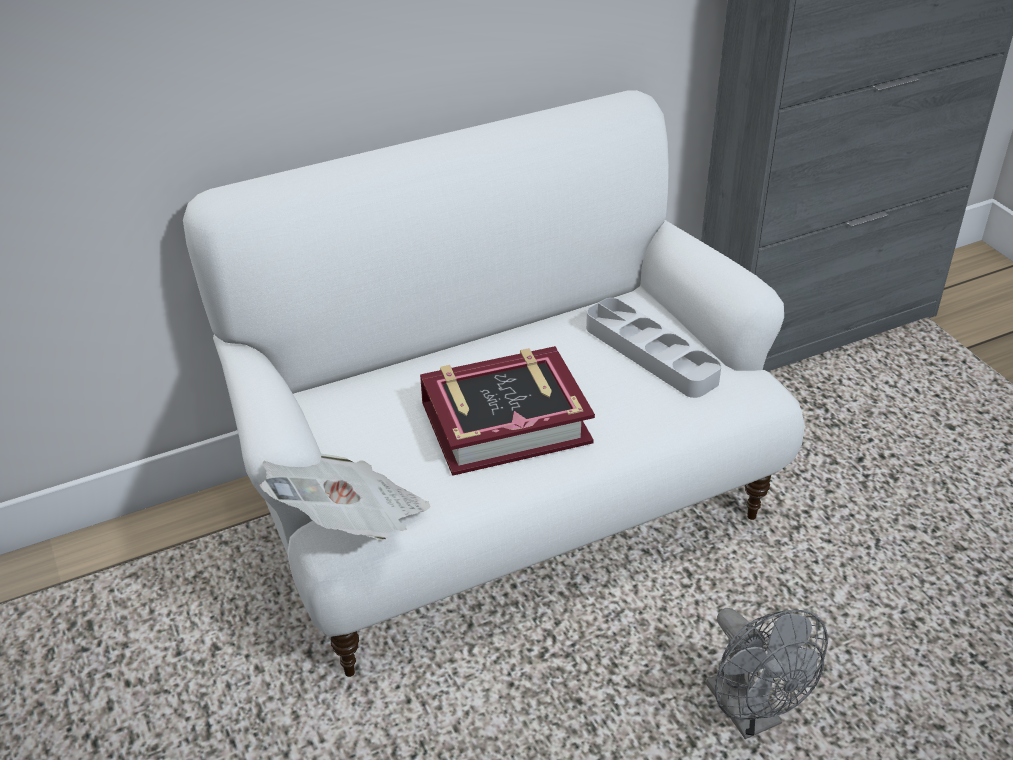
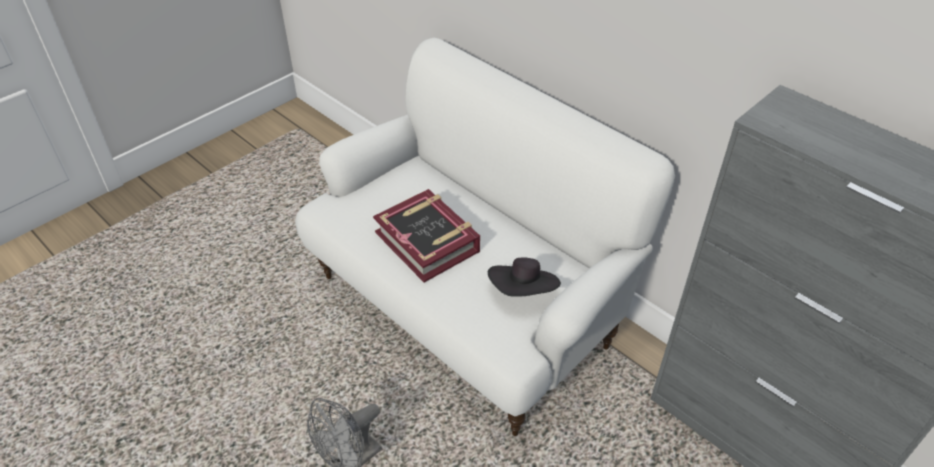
camera: 70 degrees right, 5 degrees up
(351, 522) = (329, 206): newspaper -> none
(650, 354) = (523, 291): grey tray -> black hat

